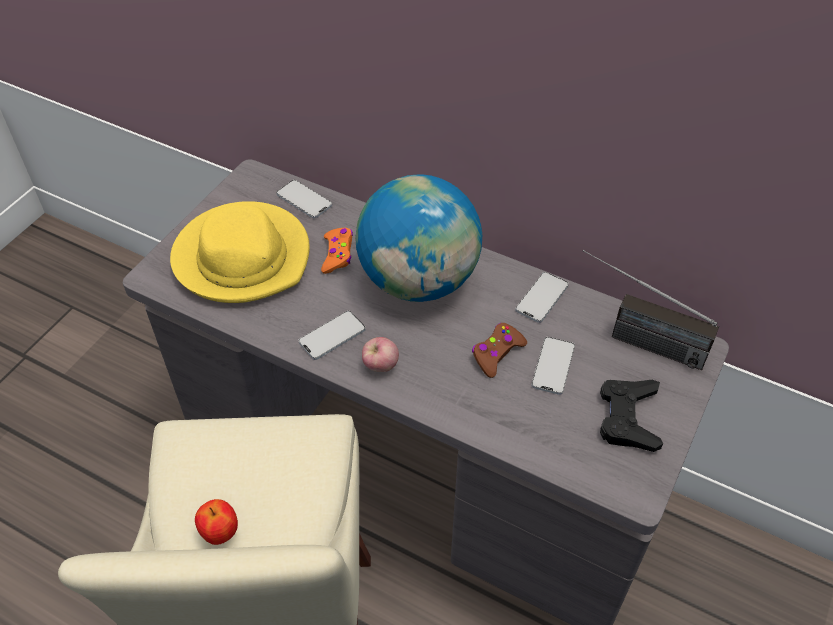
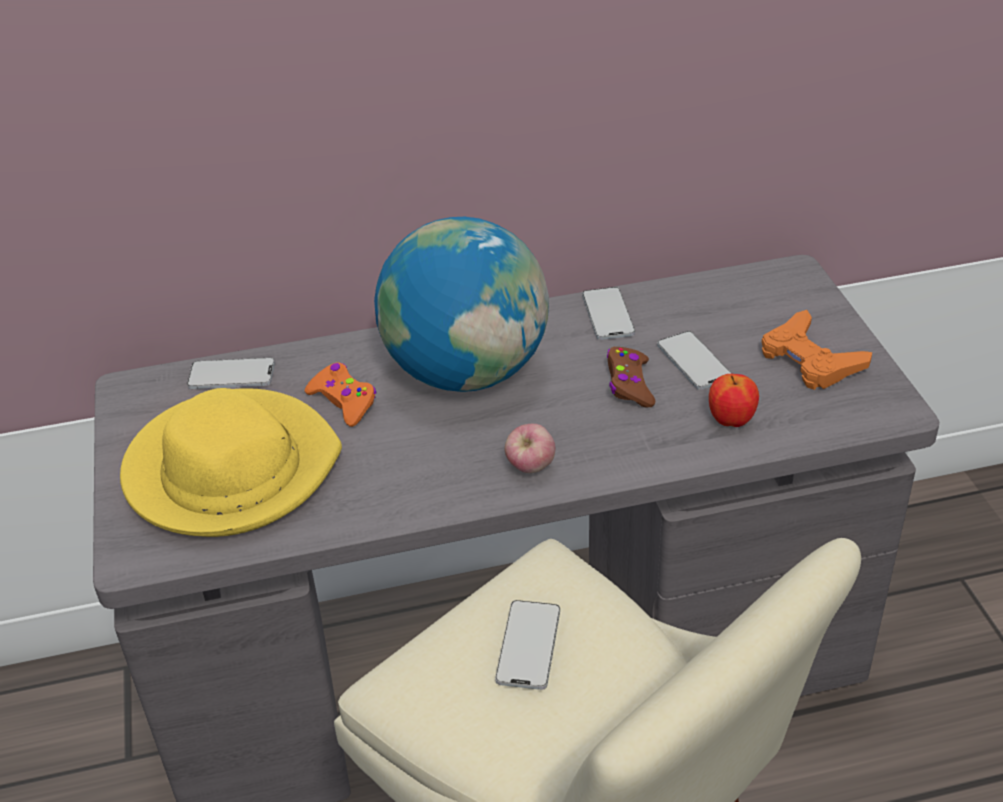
camera: 40 degrees left, 10 degrees down
(220, 533) = (570, 733): apple -> apple (731, 421)
(332, 336) = (442, 475): phone -> phone (528, 646)
(628, 418) = (810, 359): black game controller -> orange game controller
(634, 338) = (731, 297): radio -> none

